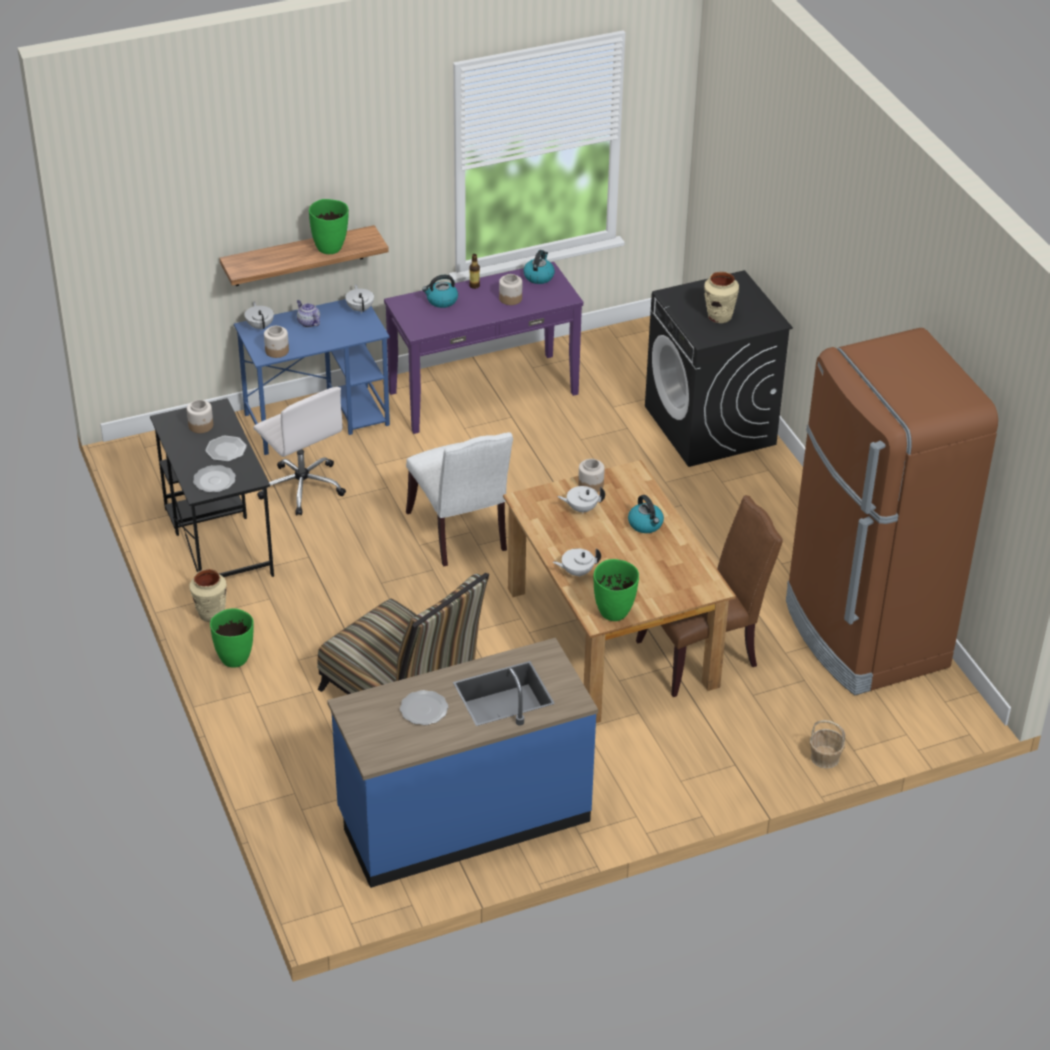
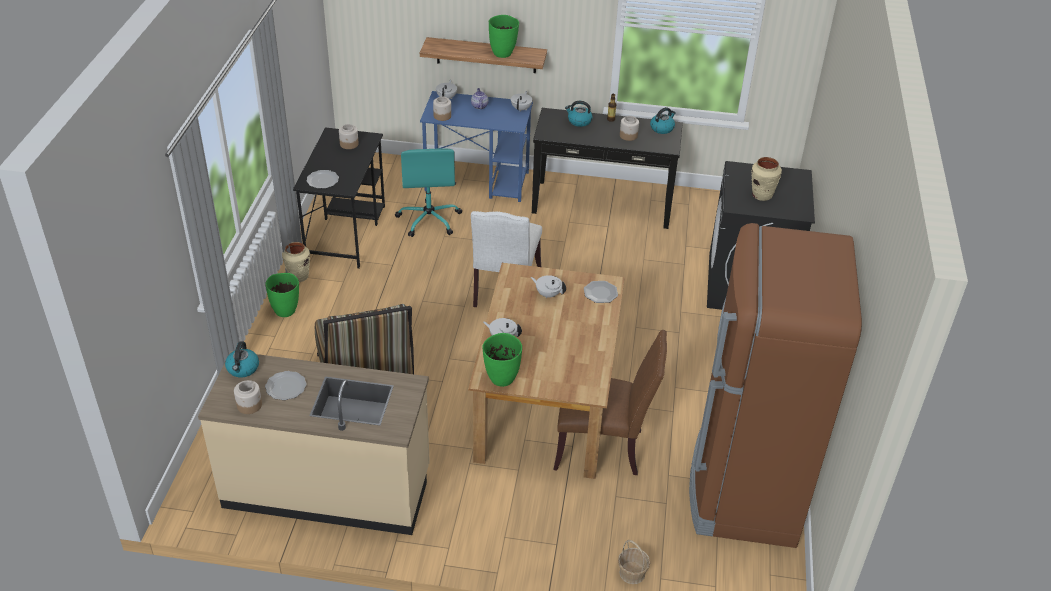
camera: 30 degrees right, 0 degrees up
(226, 450) = (349, 164): plate -> plate (600, 293)
(302, 487) = (429, 219): white office chair -> turquoise office chair
(463, 817) = (328, 488): blue counter -> beige counter
(483, 392) = (602, 204): purple console table -> black console table
(591, 485) = (570, 280): jar -> jar (249, 405)
(646, 524) = (585, 324): kettle -> kettle (243, 369)

